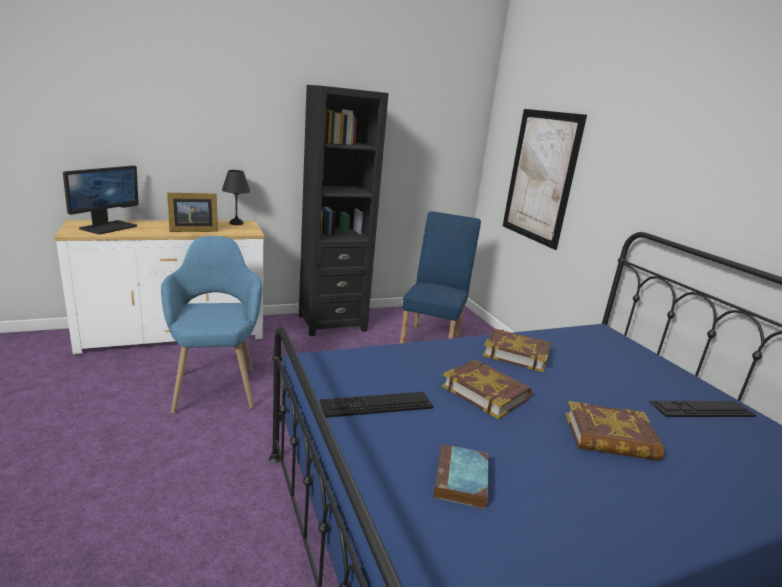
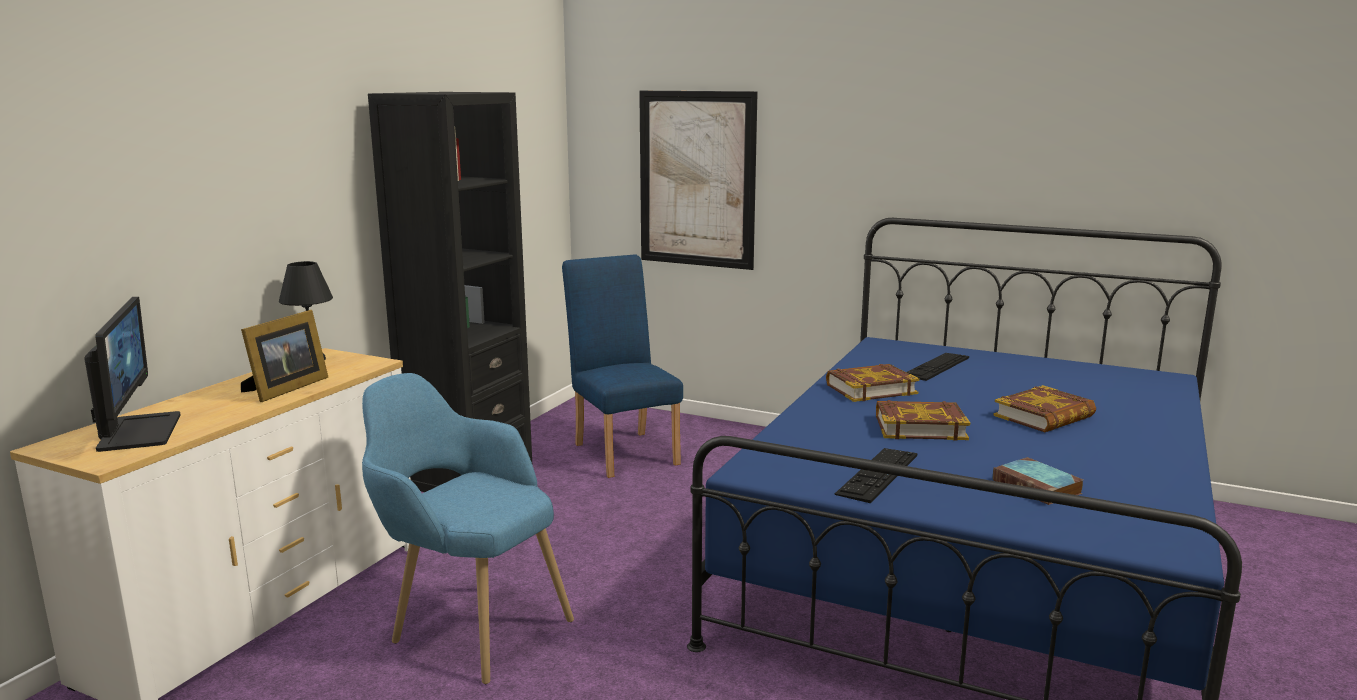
camera: 40 degrees left, 5 degrees down
(701, 409) = (1045, 373): keyboard -> keyboard (936, 366)

